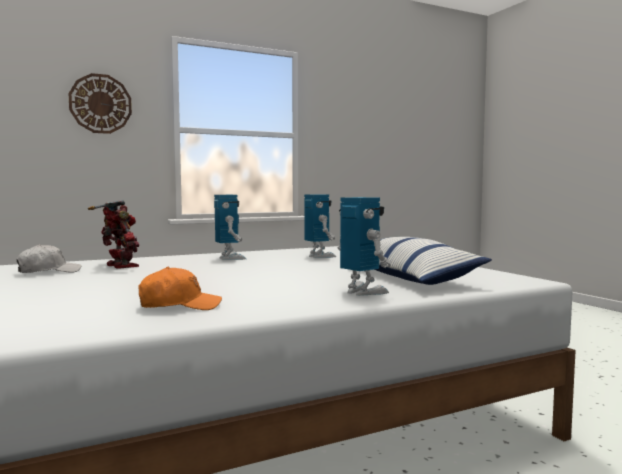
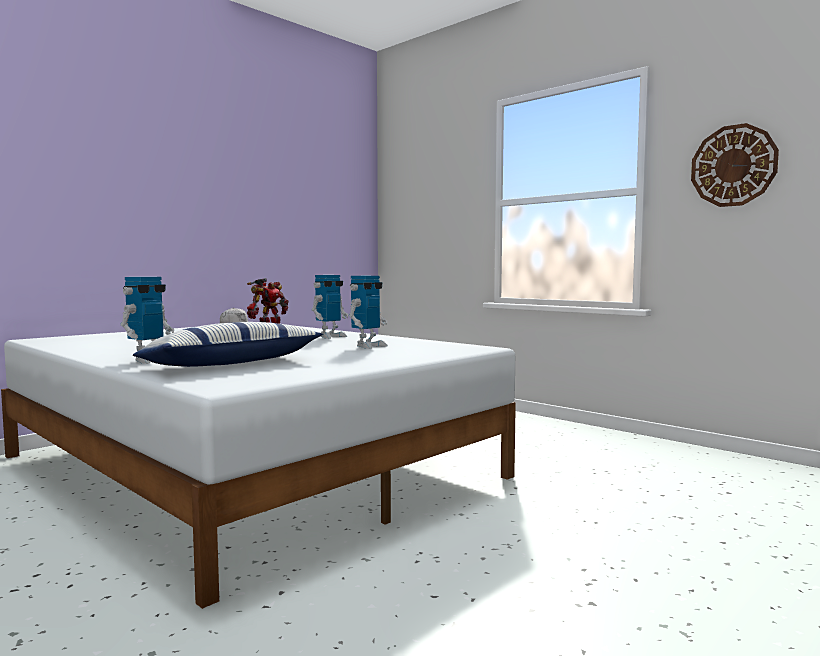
camera: 70 degrees right, 0 degrees up
(100, 104) = (440, 187): wall clock -> wall clock (733, 166)
(179, 306) = (109, 345): orange cap -> none

